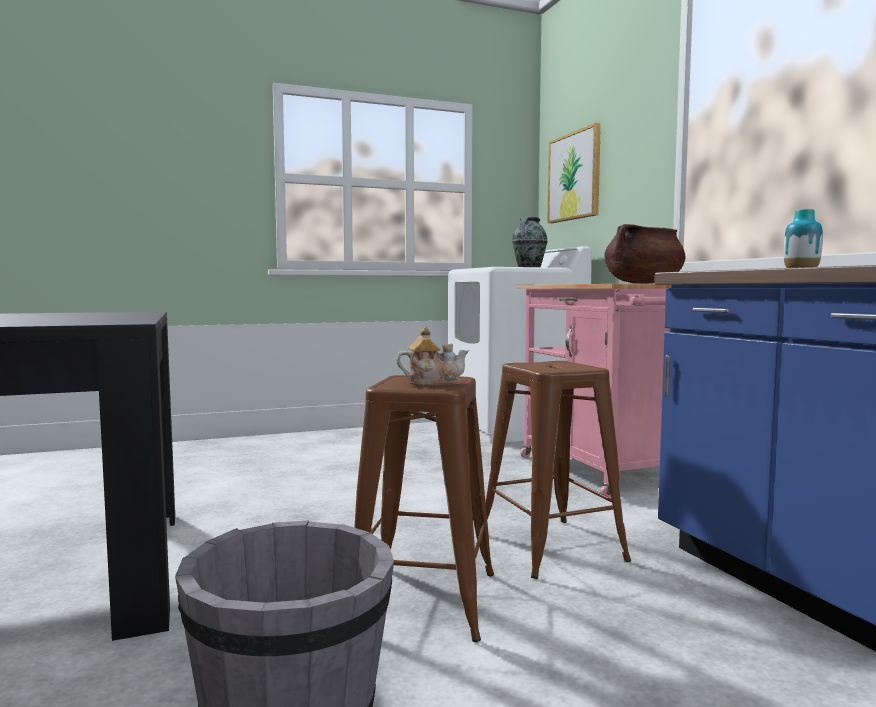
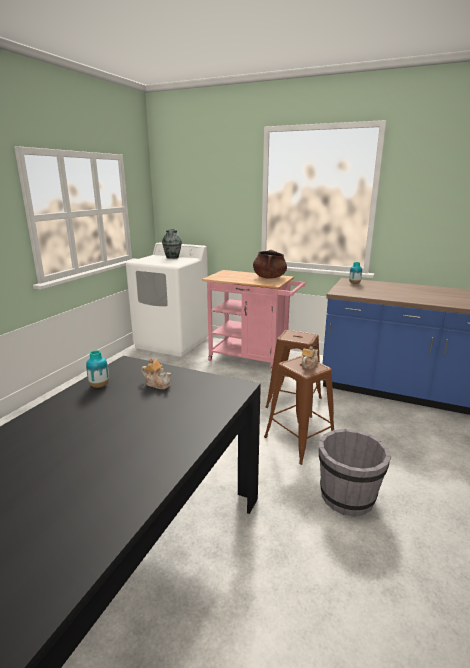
camera: 45 degrees left, 15 degrees up
(41, 313) = (99, 385): none -> vase
(78, 316) = (158, 384): none -> teapot
(574, 176) = (186, 204): picture -> none

